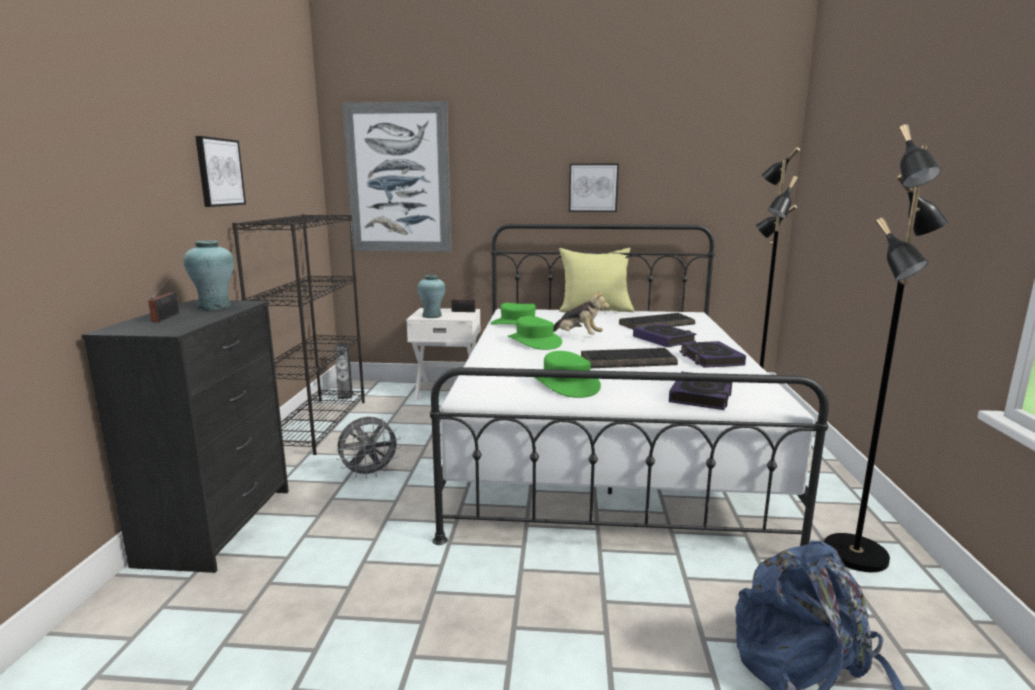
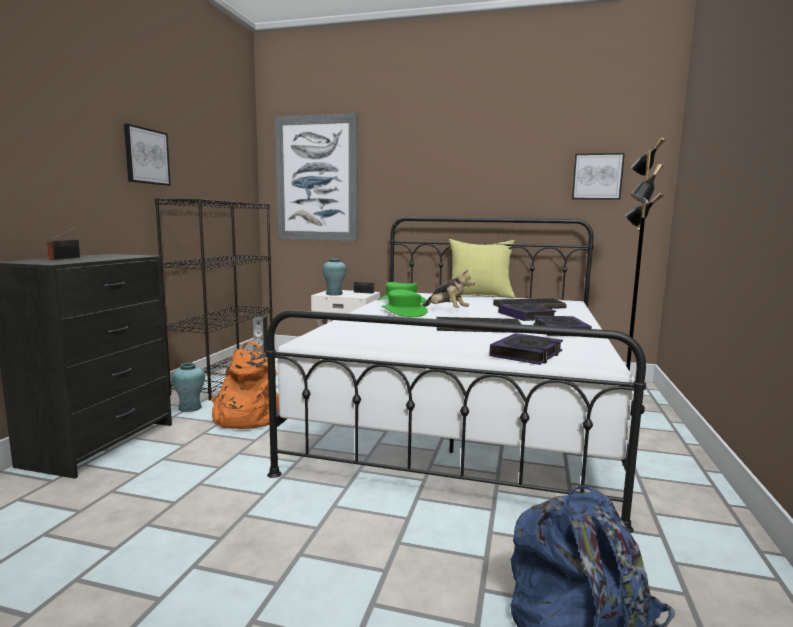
camera: 10 degrees right, 5 degrees down
(214, 307) = (113, 256): turquoise vase -> turquoise vase (189, 408)
(369, 473) = (245, 417): grey fan -> orange backpack
(566, 384) = (404, 339): green hat -> none
(593, 188) = (481, 186): picture -> picture (597, 176)
(857, 555) = (687, 533): black floor lamp -> none

